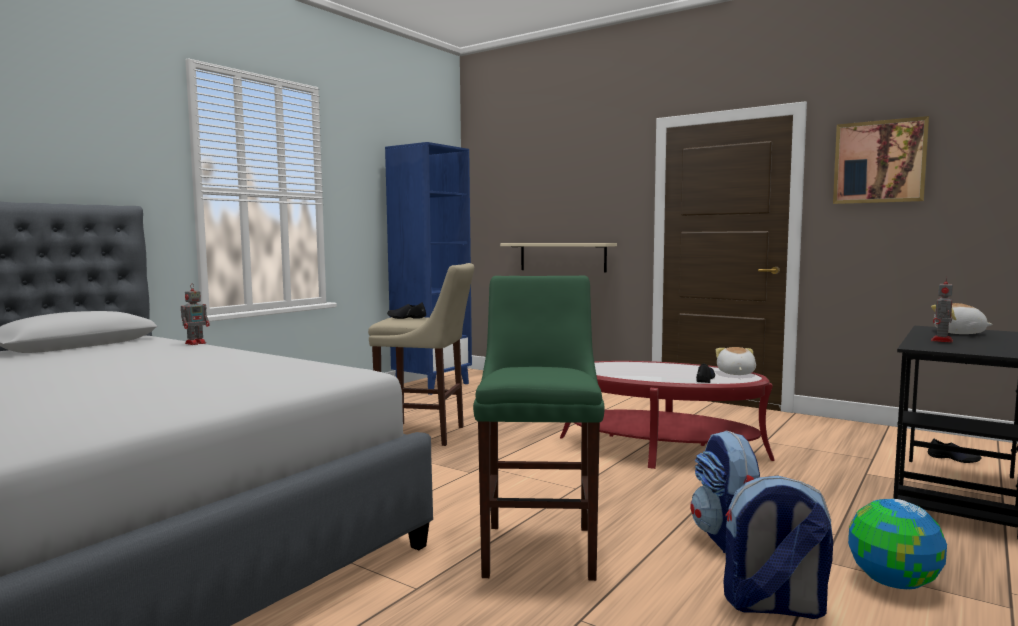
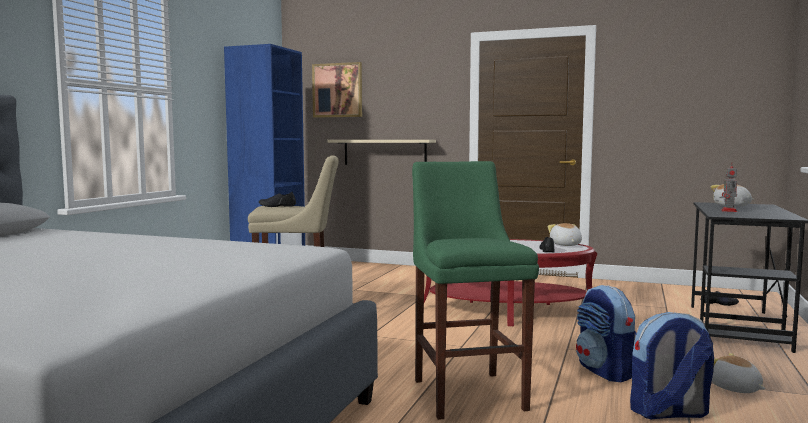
camera: 15 degrees left, 0 degrees up
(196, 343) = (102, 232): toy robot -> none
(879, 162) = (652, 76): picture -> picture (337, 90)
(893, 583) = (735, 388): globe -> plush toy

